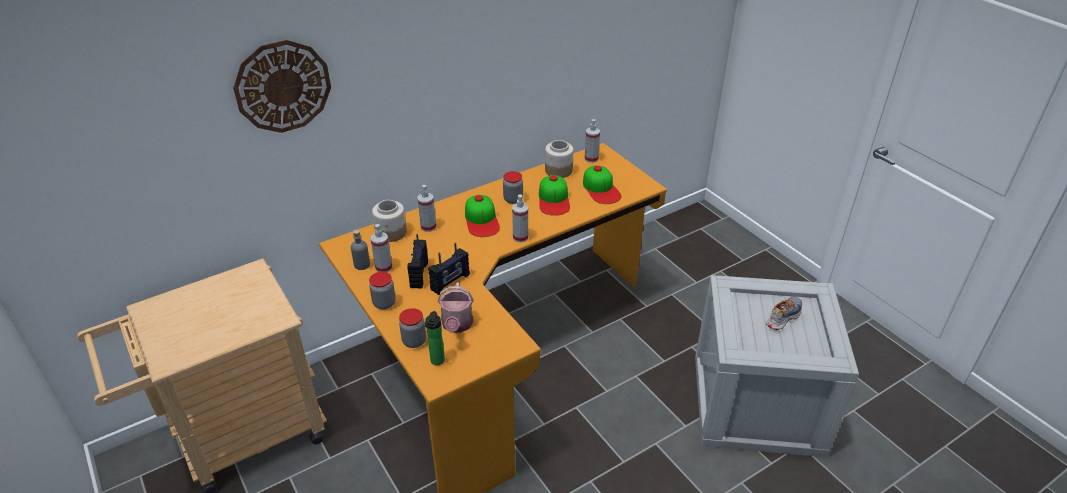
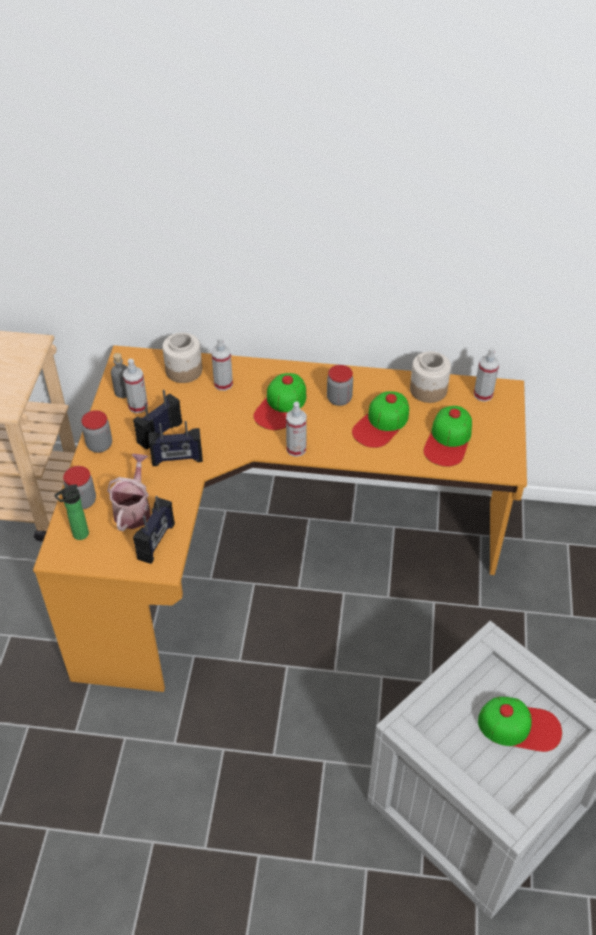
camera: 40 degrees right, 10 degrees up
(283, 86) = (86, 171): wall clock -> none
(457, 325) = (133, 509): watering can -> watering can turned 150 degrees clockwise
(496, 334) = (157, 542): none -> radio
(783, 317) = (519, 726): shoe -> cap

